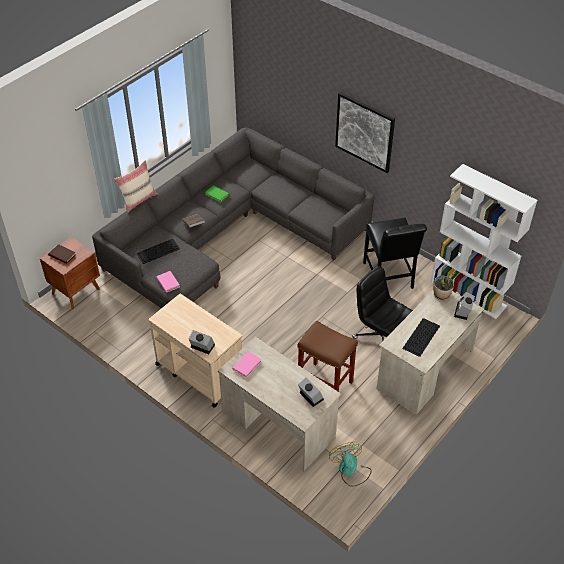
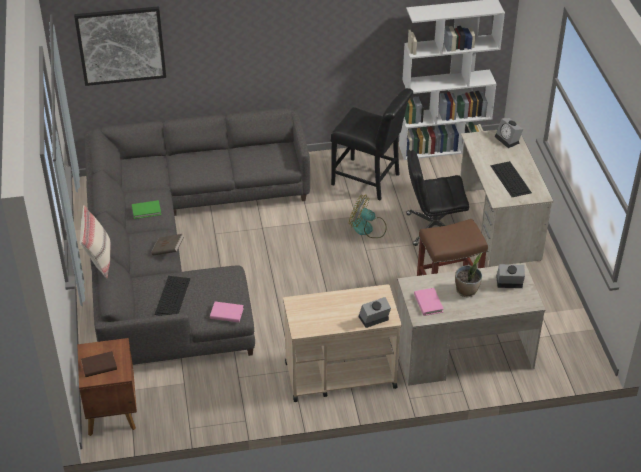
camera: 50 degrees left, 5 degrees down
(350, 470) = (561, 337): fan -> fan (367, 228)
(364, 132) = (269, 41): picture -> picture (121, 45)
(441, 295) = (476, 140): potted plant -> potted plant (467, 291)

